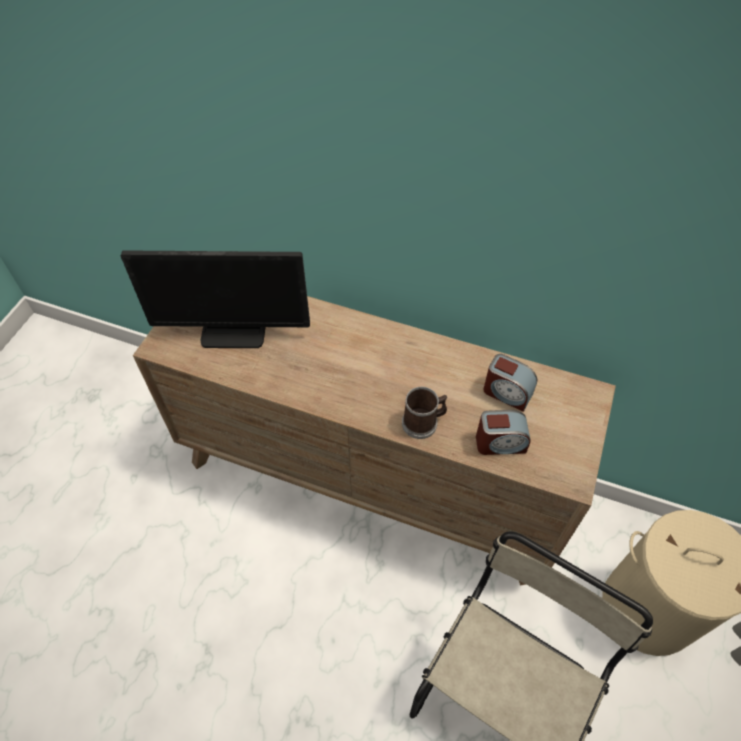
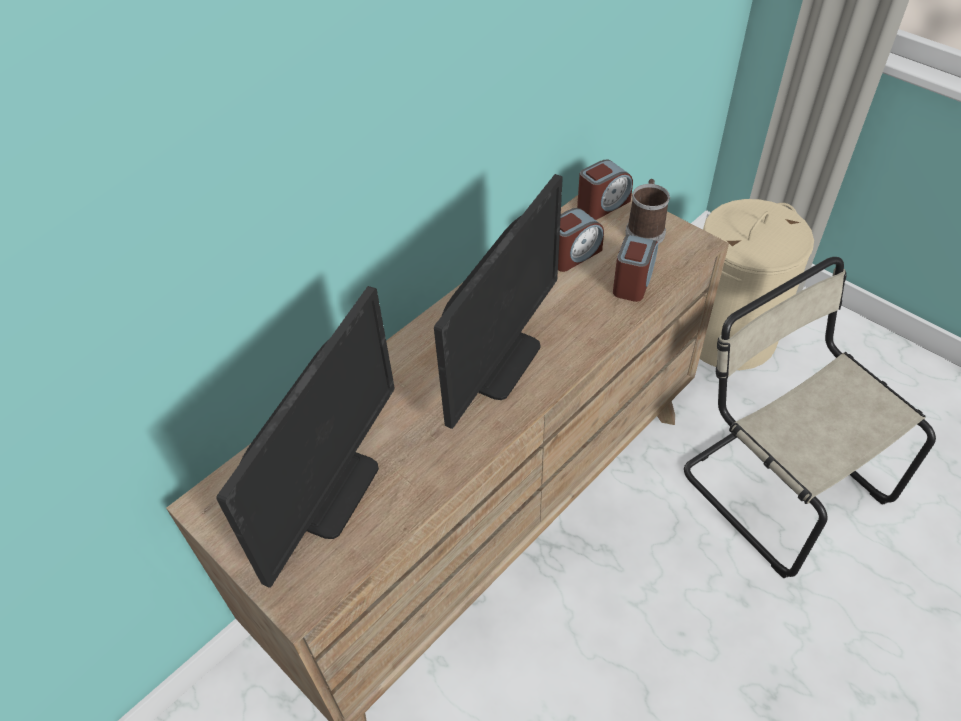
camera: 65 degrees left, 5 degrees down
(373, 381) = (499, 362): none -> monitor
(423, 422) = (579, 334): mug -> mug (645, 230)
(579, 396) = (602, 205): none -> alarm clock

